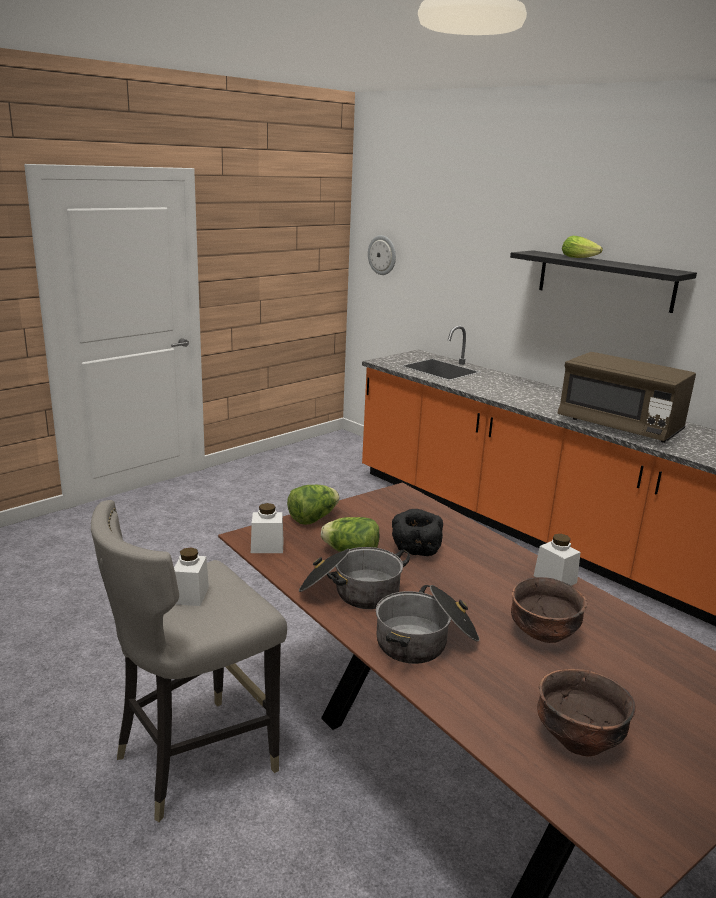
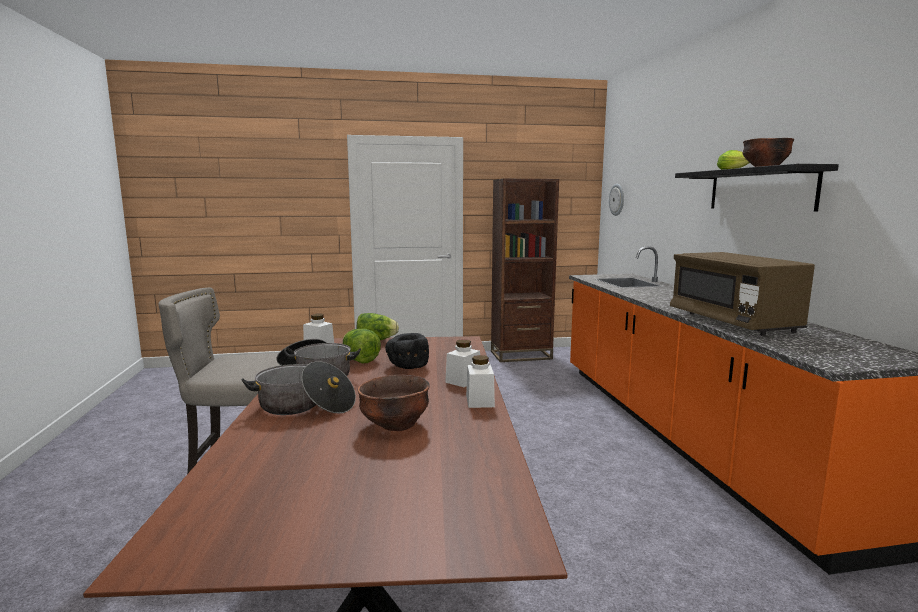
camera: 35 degrees right, 10 degrees down
(191, 595) = (240, 361): white jar -> white jar (463, 381)
(281, 460) = (521, 355): none -> brown bookcase
(578, 740) = (276, 484): brown bowl -> brown bowl (764, 167)

